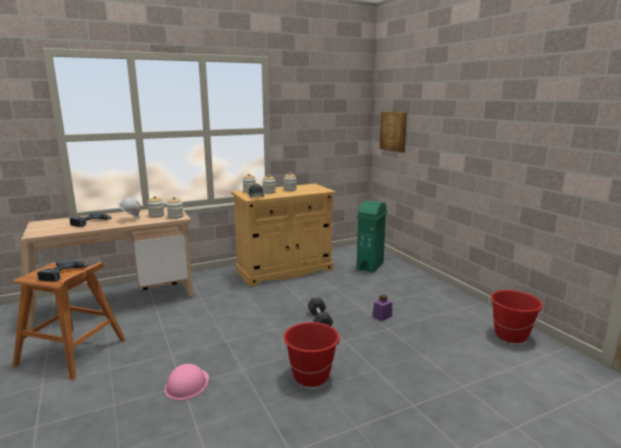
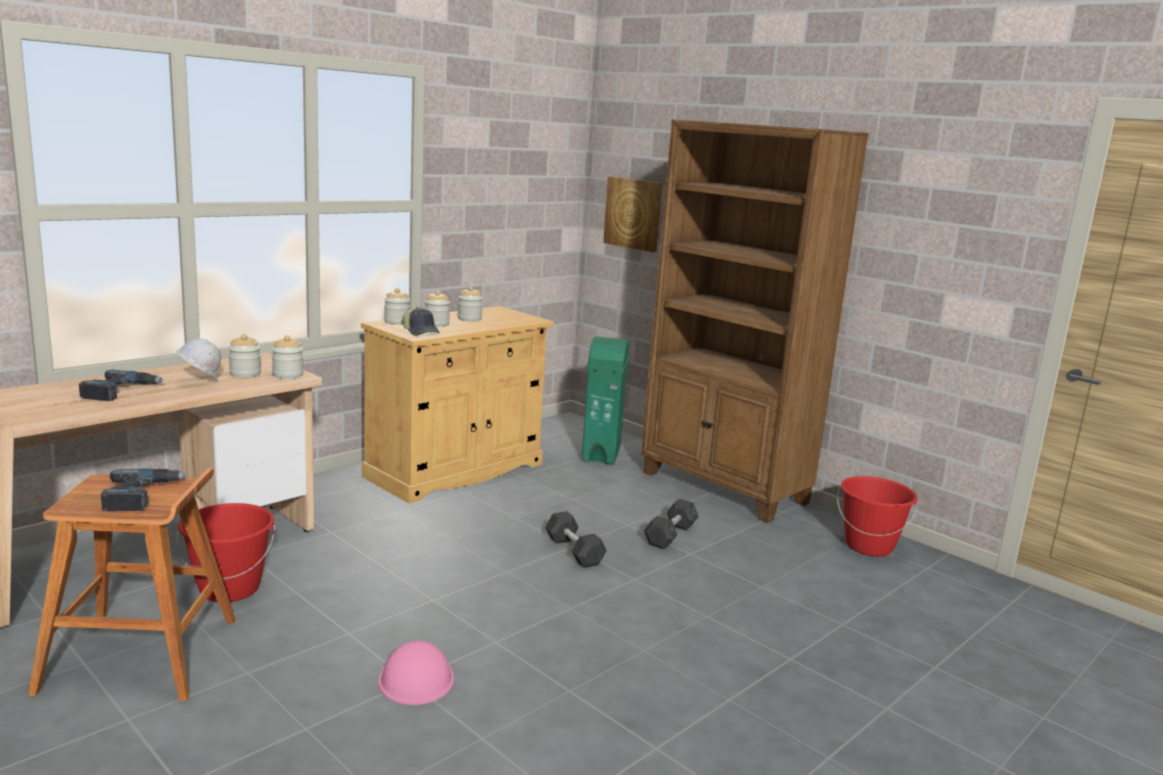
camera: 20 degrees left, 0 degrees up
(311, 376) = (617, 638): red bucket -> red bucket (230, 589)
(382, 316) = (670, 535): purple jar -> grey dumbbell
(433, 290) = (724, 488): none -> brown bookcase

